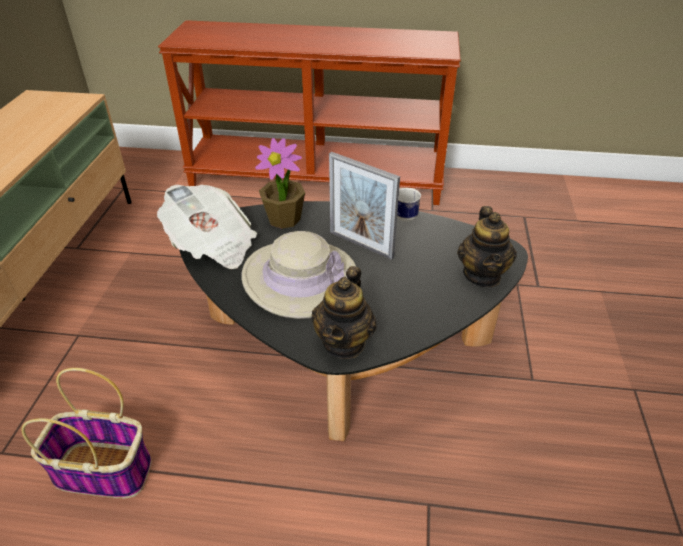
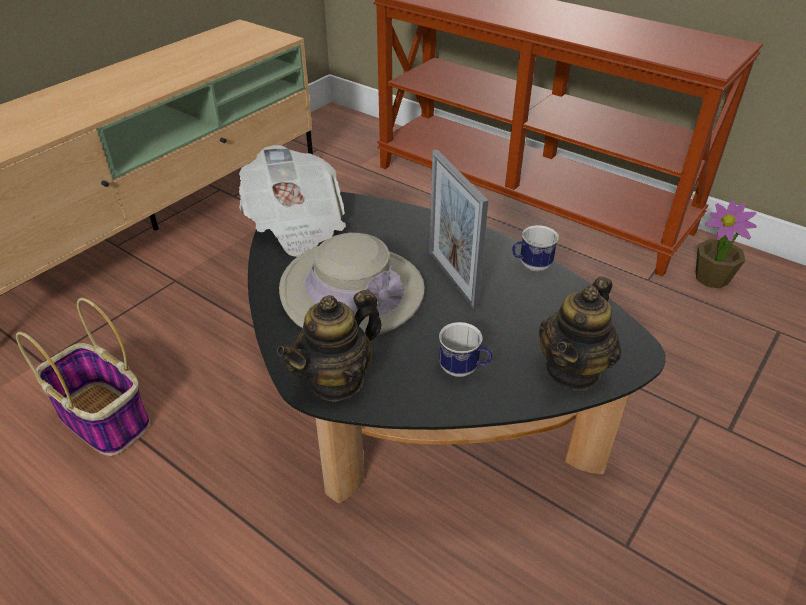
camera: 30 degrees right, 0 degrees up
(284, 219) = (392, 221): potted plant -> potted plant (712, 278)
(419, 301) = (464, 370): none -> mug

